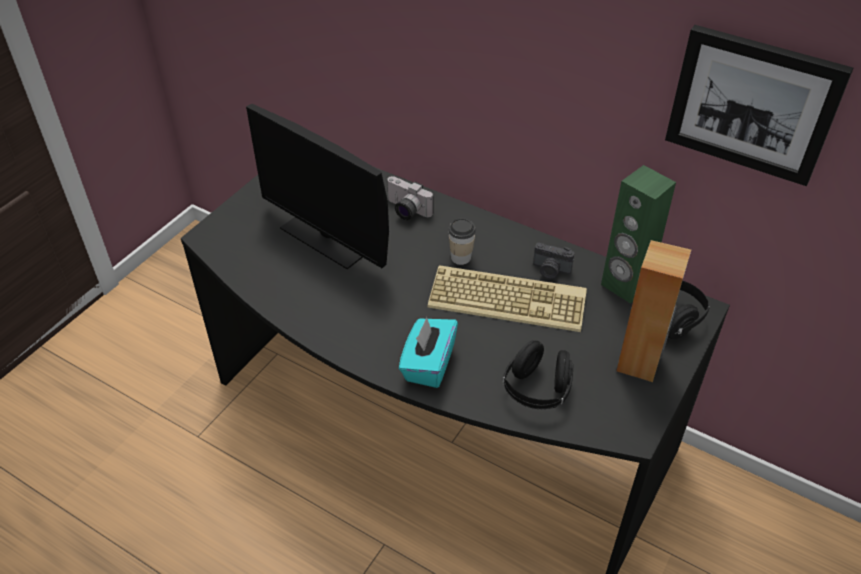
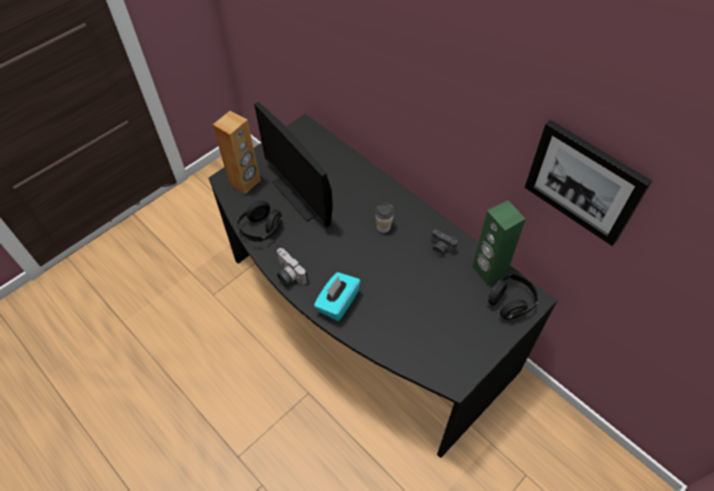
camera: 15 degrees right, 10 degrees up
(405, 211) = (358, 183): camera -> camera (288, 275)
(509, 298) = (406, 265): keyboard -> none
(537, 390) = (402, 337): black headphones -> black headphones (261, 230)
(639, 362) = (477, 331): brown speaker -> brown speaker (245, 182)

